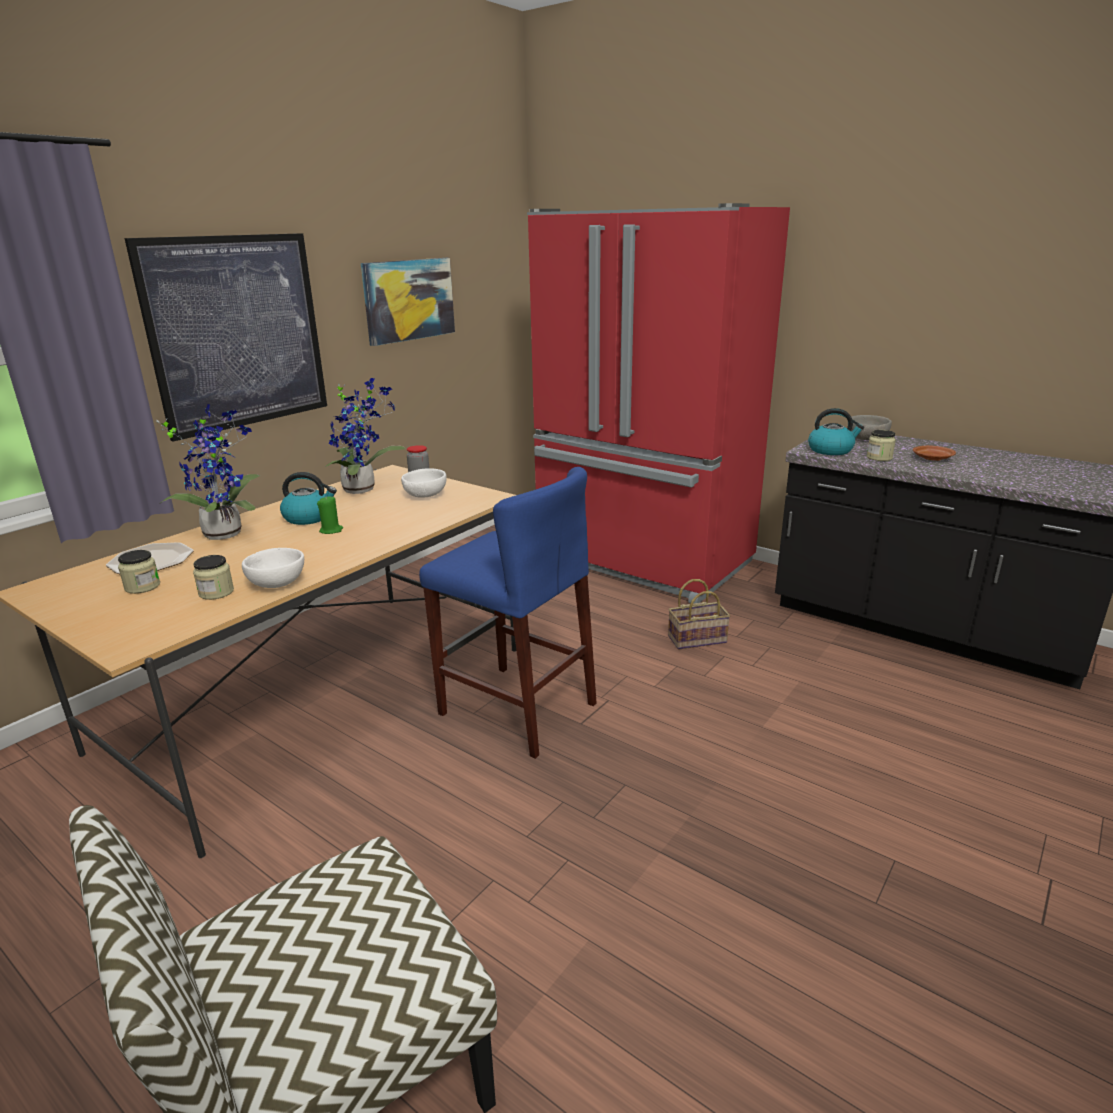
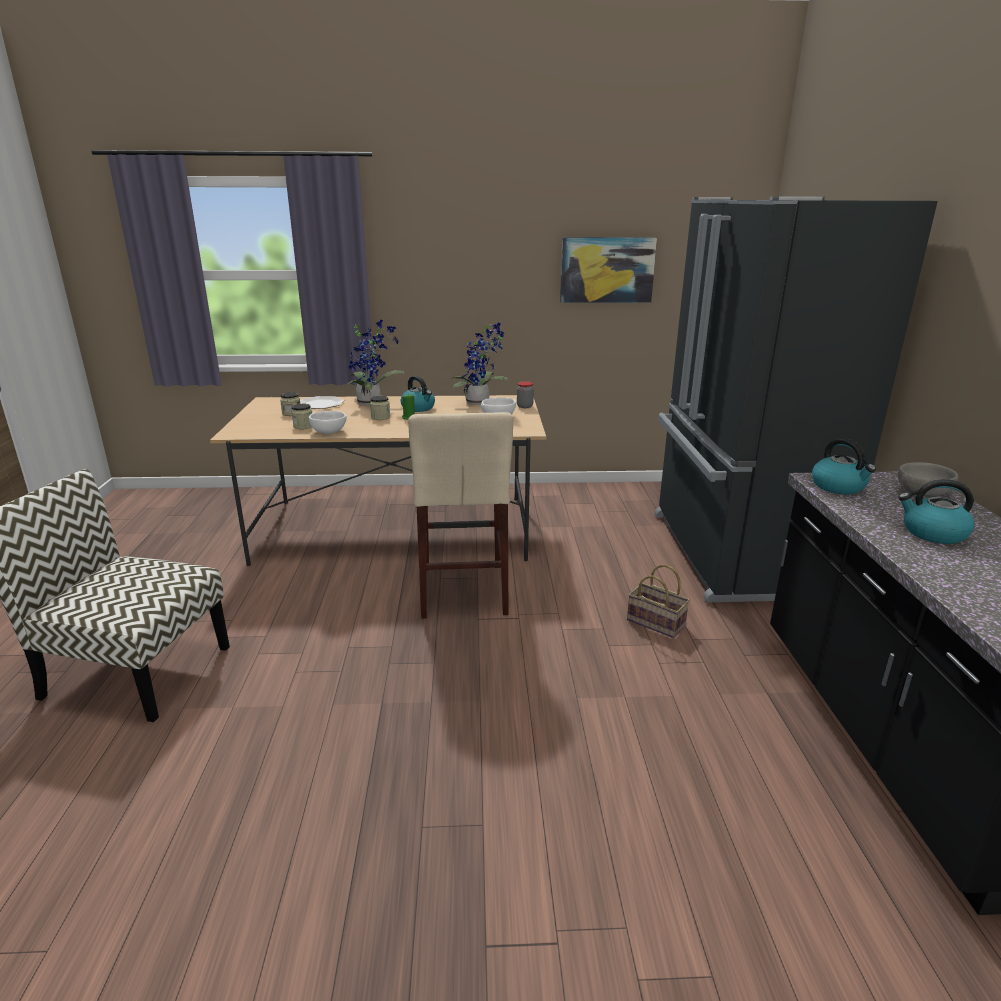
camera: 50 degrees right, 0 degrees up
(237, 333) = (448, 279): picture -> none
(517, 708) = (463, 590): blue stool -> beige stool
(642, 561) = (733, 554): red fridge -> black fridge
(879, 457) = (868, 509): jar -> jar (380, 417)
(932, 458) = (932, 533): brown plate -> kettle

